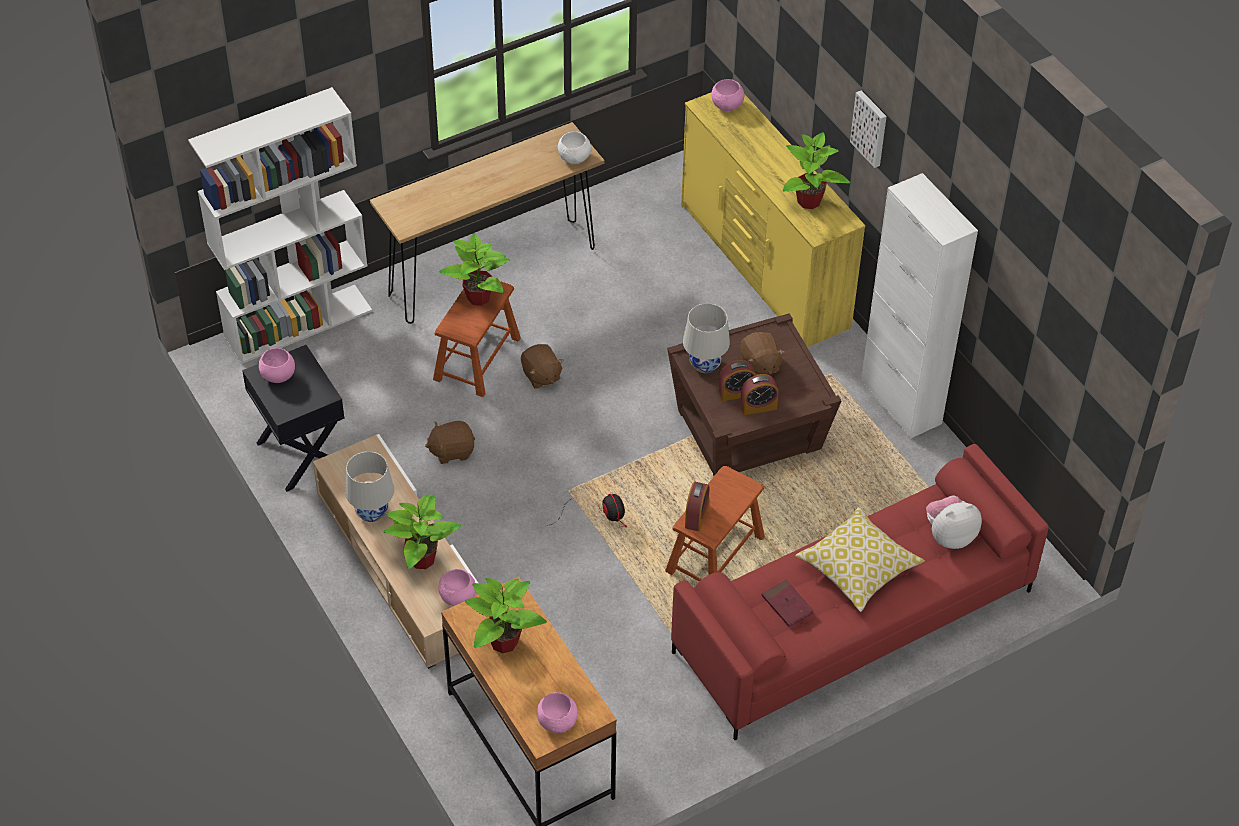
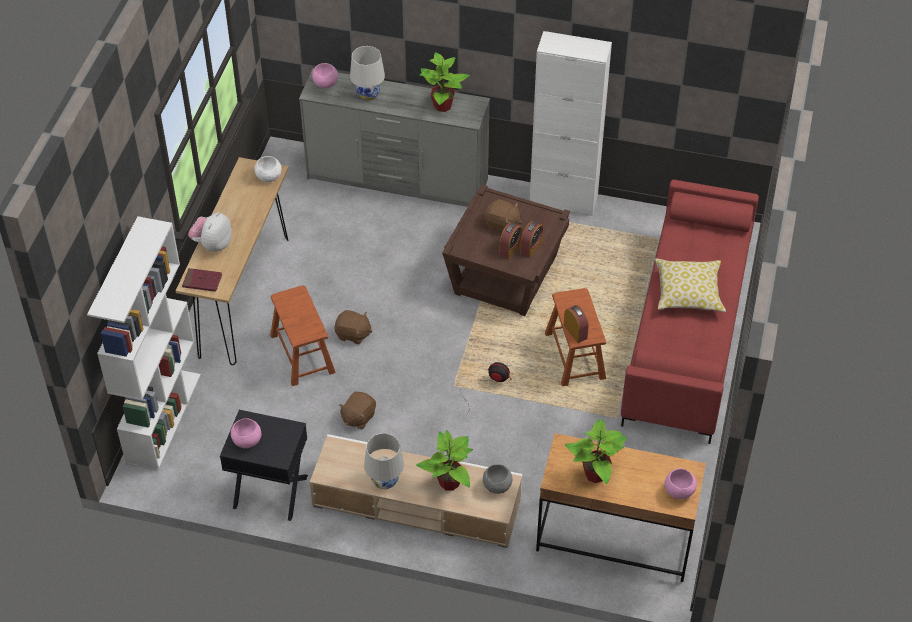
camera: 45 degrees left, 0 degrees up
(457, 596) = (496, 485): pink bowl -> grey bowl
(479, 297) = (293, 306): potted plant -> none
(705, 364) = (473, 246): white table lamp -> white table lamp (368, 94)
(763, 267) = (397, 180): yellow dresser -> grey dresser
(787, 605) = (680, 340): red book -> red book (202, 281)
(870, 128) = (476, 27): picture -> none
(949, 536) = (708, 240): plush toy -> plush toy (213, 245)

